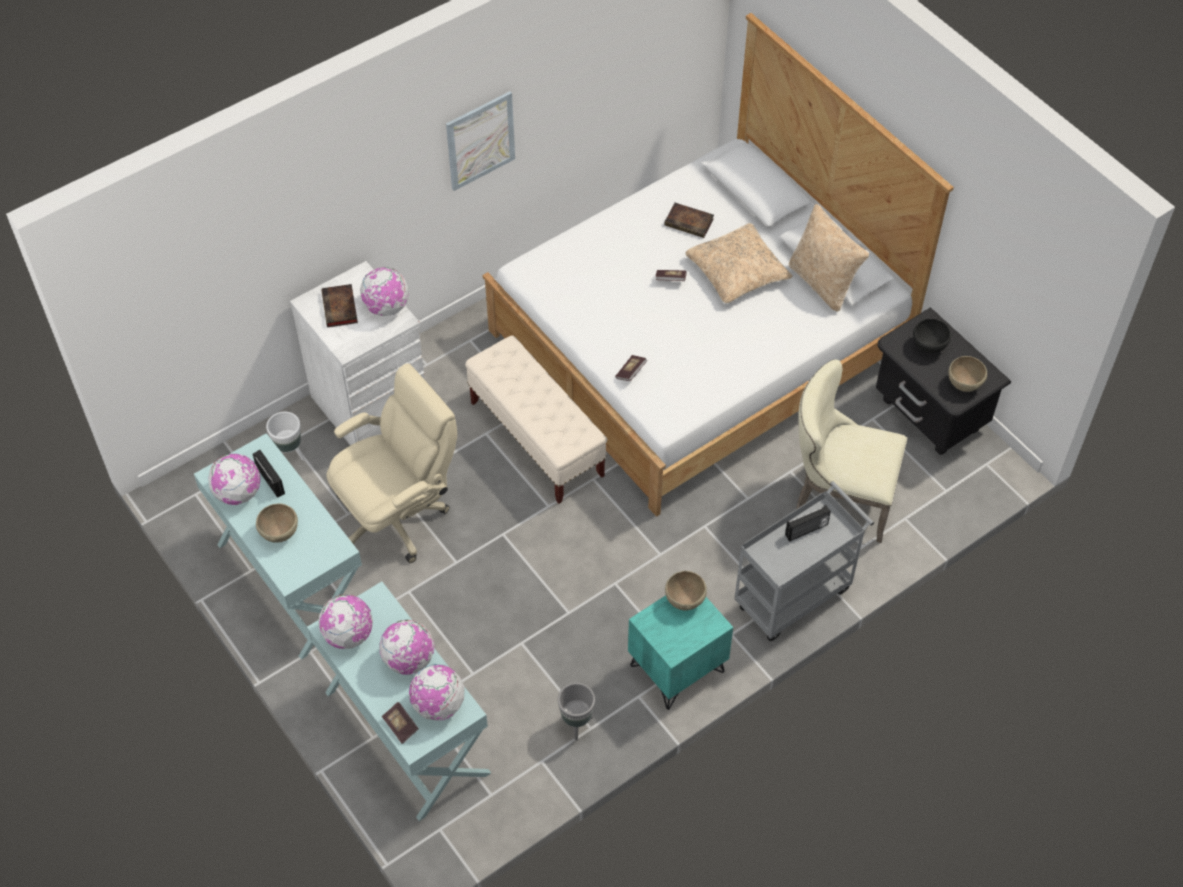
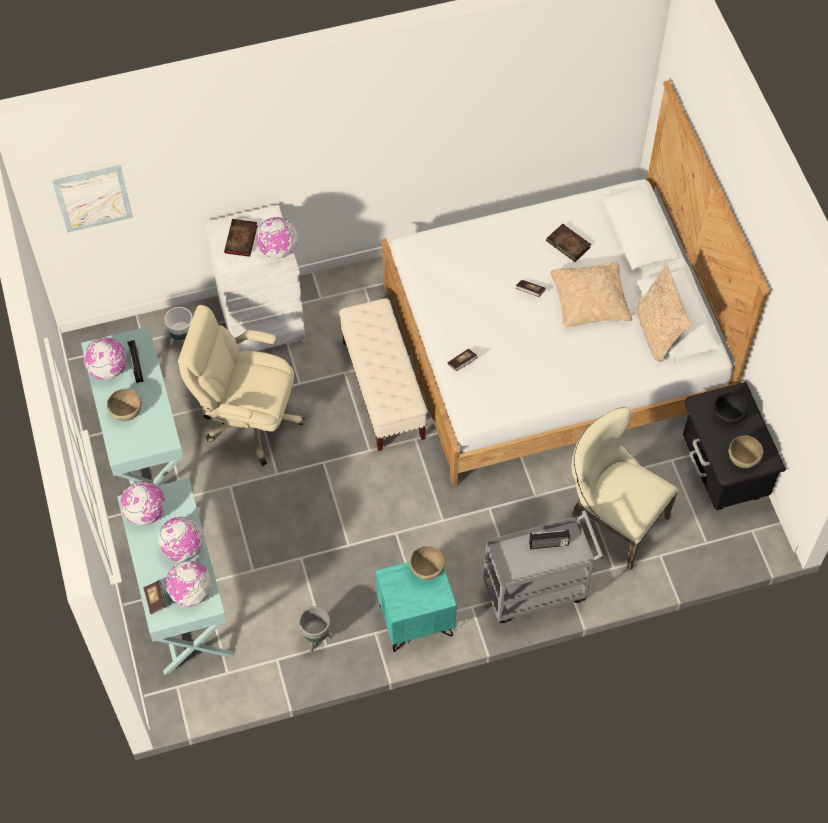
camera: 20 degrees right, 5 degrees up
(398, 515) = (247, 420): beige office chair -> beige office chair turned 150 degrees counterclockwise
(480, 140) = (396, 131): picture -> picture (93, 198)

